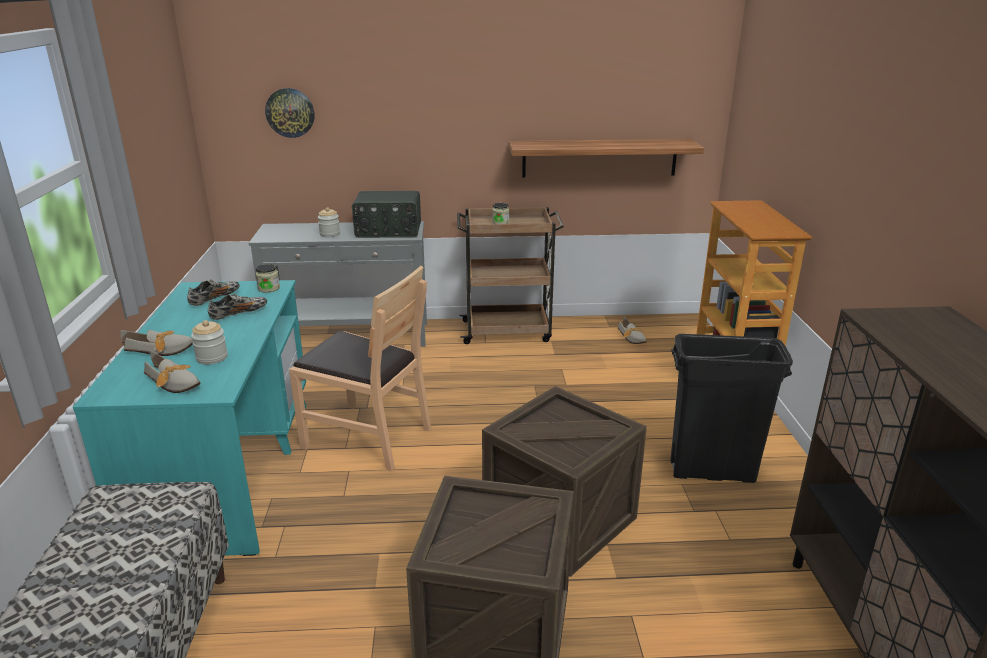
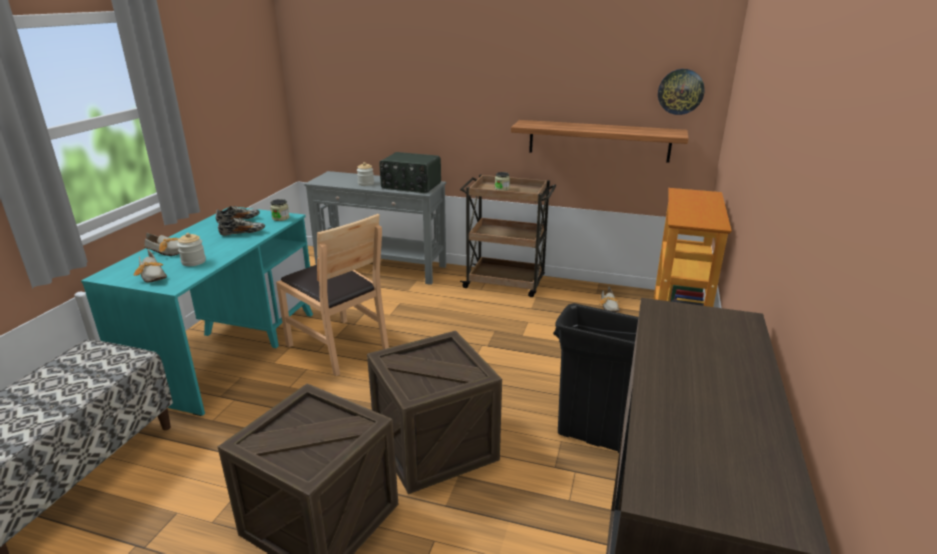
camera: 20 degrees right, 0 degrees up
(290, 112) = (350, 85): wall clock -> wall clock (680, 91)

